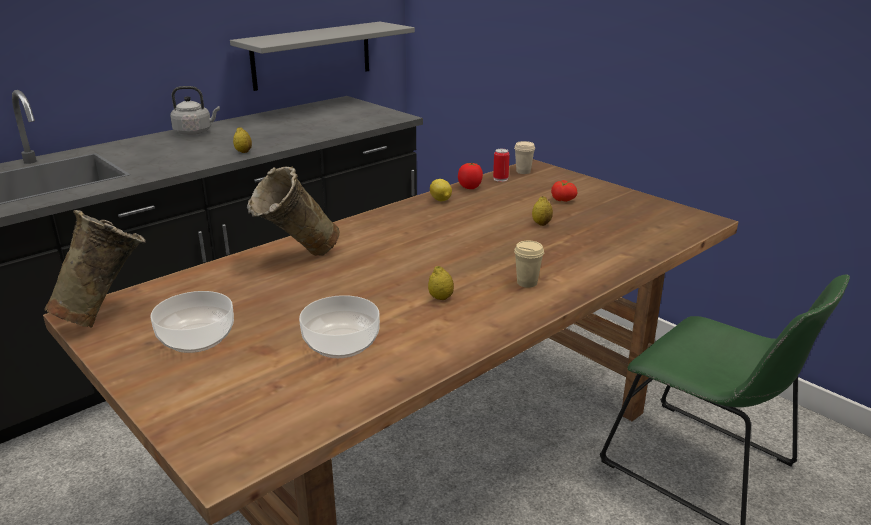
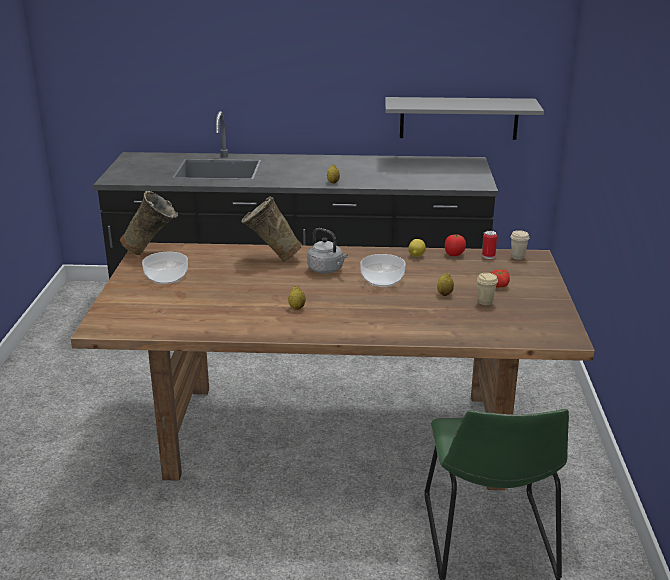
camera: 45 degrees right, 0 degrees up
(195, 132) = (333, 160): grey kettle -> grey kettle (327, 270)
(342, 343) = (214, 306): bowl -> bowl (383, 280)
(527, 283) = (356, 321): beige cup -> beige cup (485, 302)

